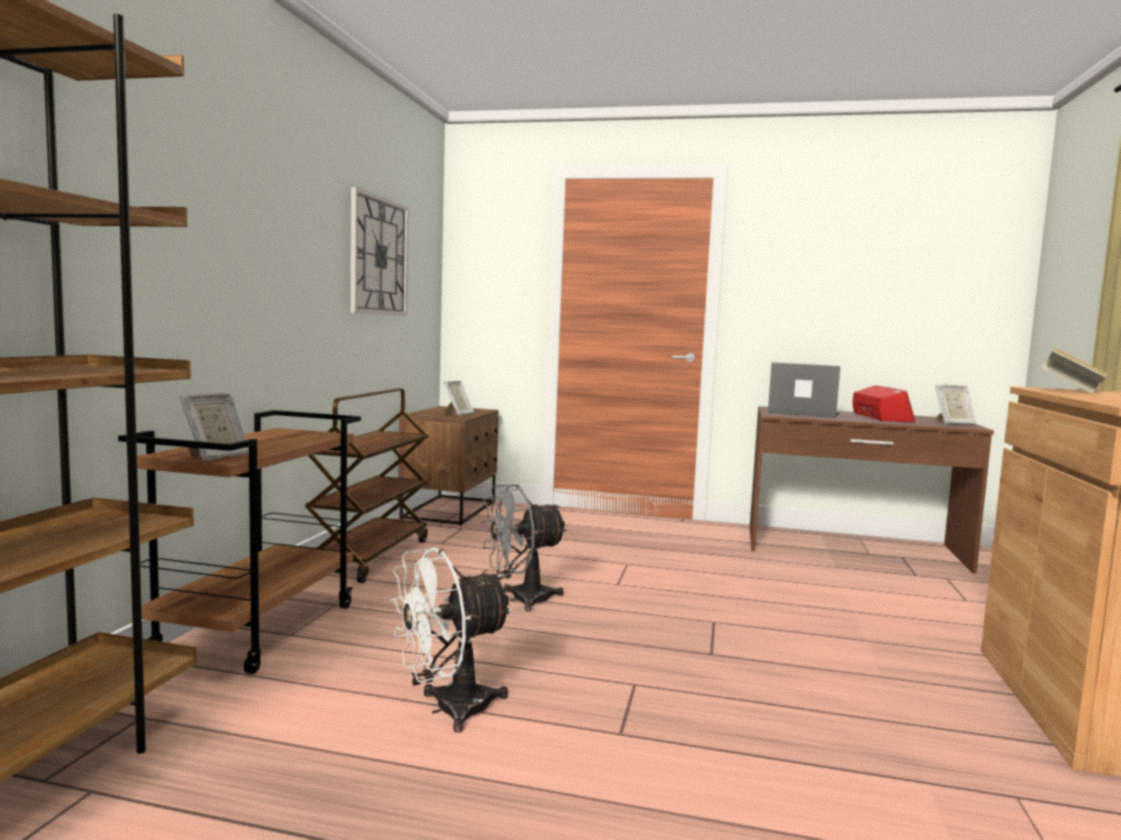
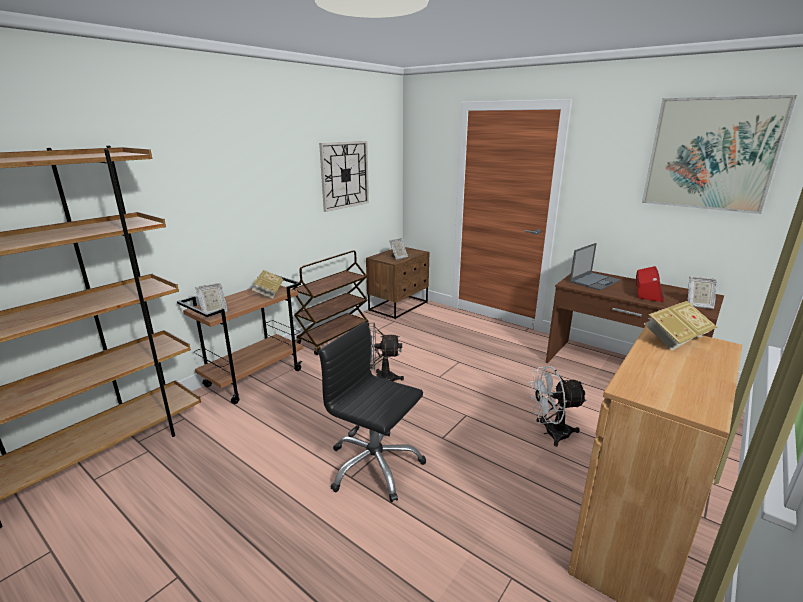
camera: 25 degrees right, 15 degrees up
(297, 436) = (269, 292): none -> book
(448, 710) = (291, 443): white fan -> white fan (551, 433)
(644, 709) = (374, 466): none -> black office chair
(802, 413) = (594, 281): laptop -> laptop turned 90 degrees clockwise
(917, 234) = (711, 154): none -> picture

